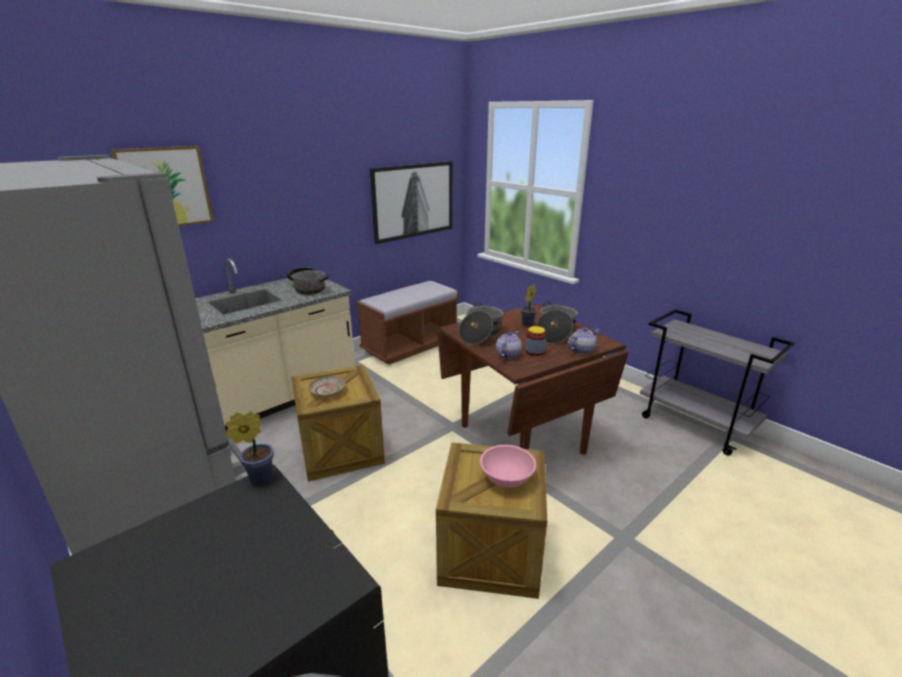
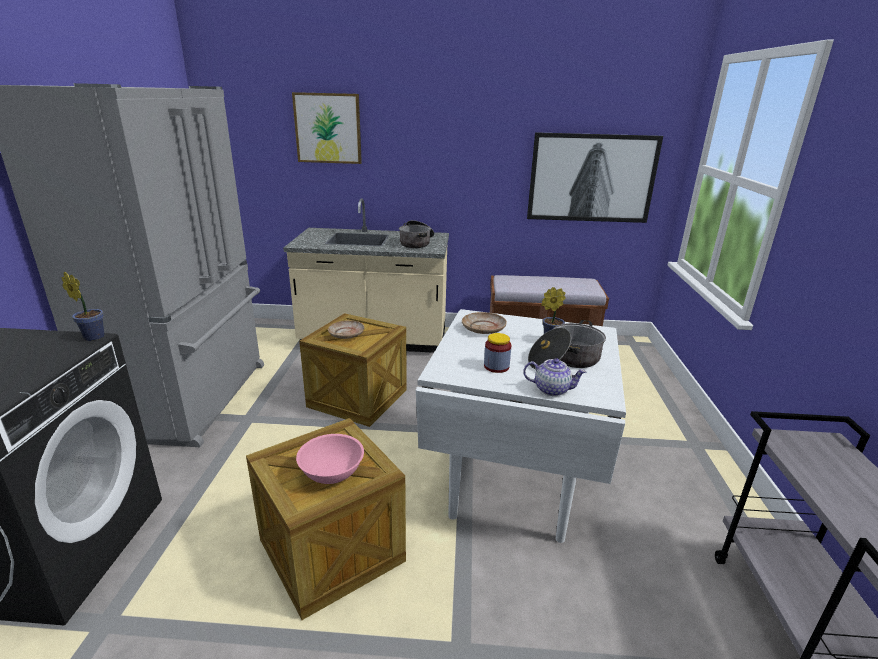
camera: 45 degrees right, 0 degrees up
(481, 333) = (483, 328): cooking pot -> beige plate
(508, 355) = (463, 356): teapot -> none
(520, 439) = (512, 481): brown dining table -> white dining table

